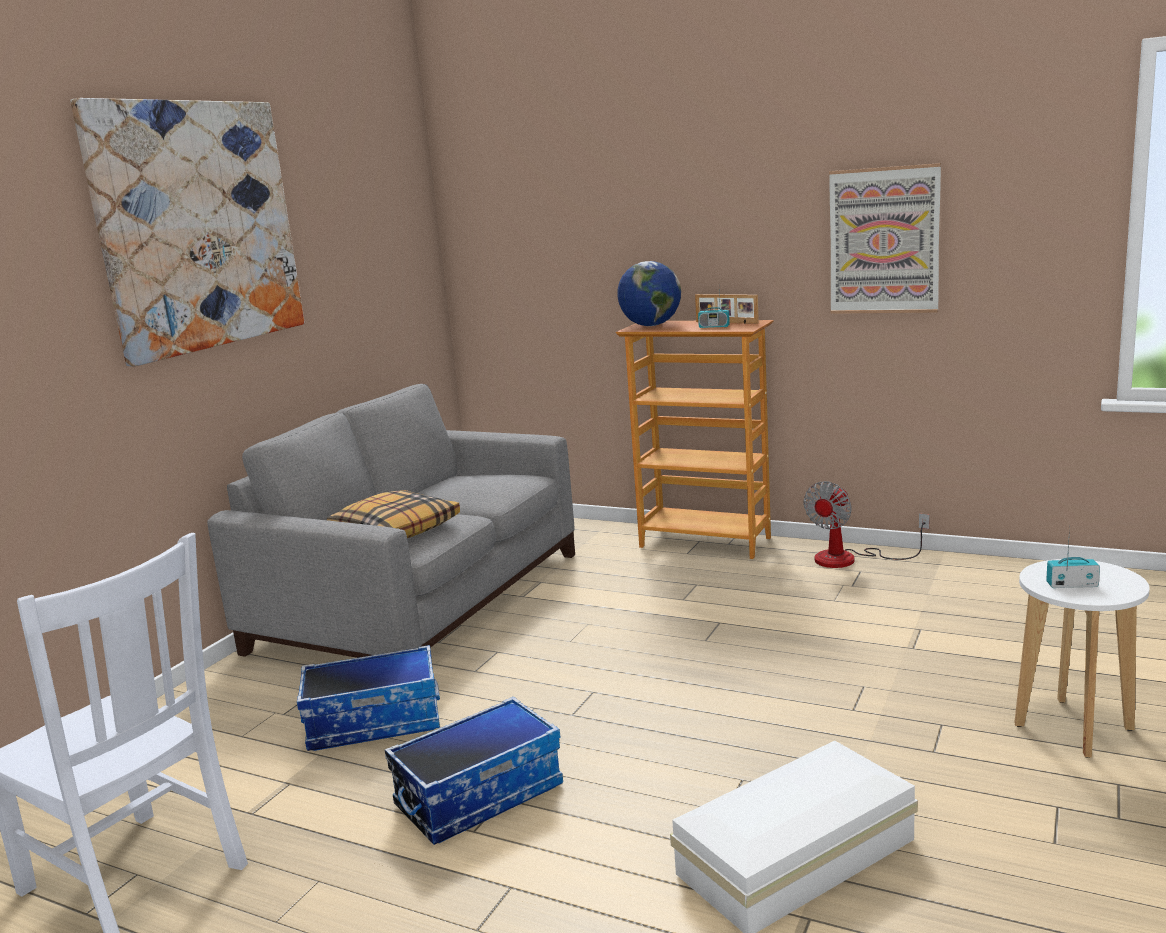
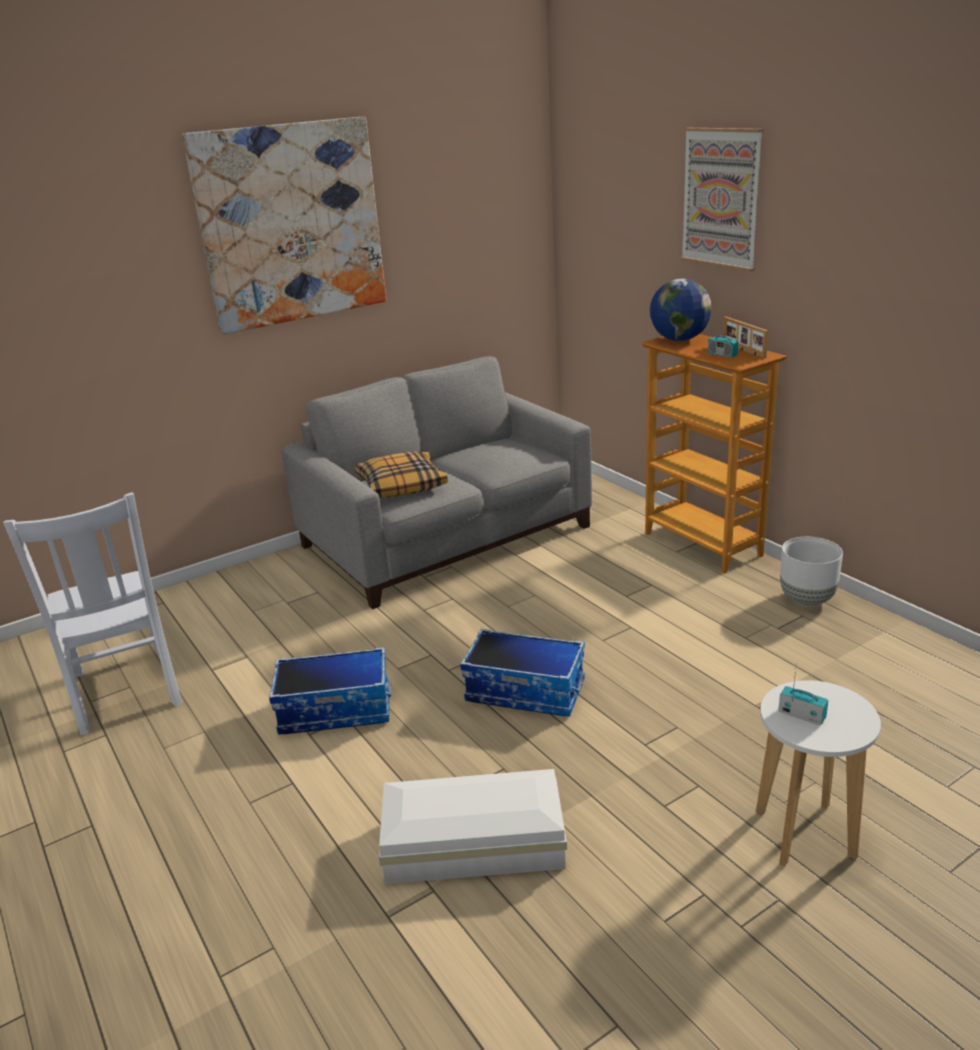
camera: 30 degrees right, 10 degrees up
(375, 722) = (330, 629): storage box -> storage box (526, 691)
(849, 559) = (807, 600): fan -> white planter
(884, 241) = (893, 299): picture -> picture (721, 198)

